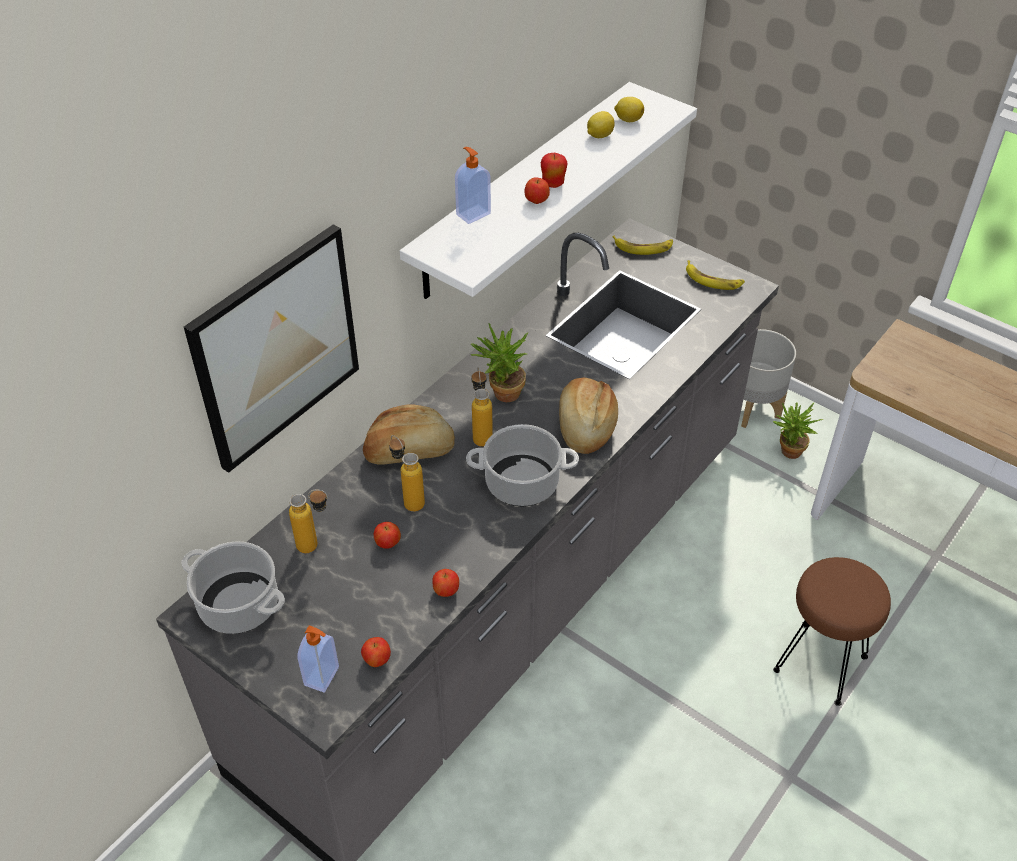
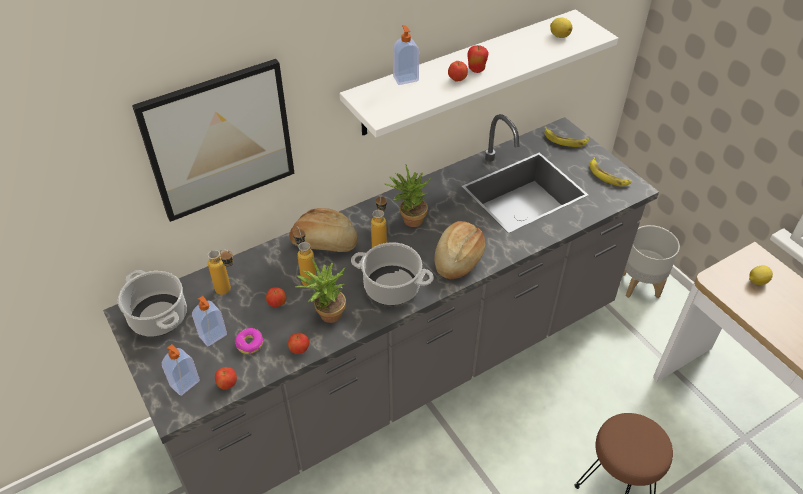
camera: 20 degrees right, 0 degrees up
(327, 607) = (213, 336): none -> soap dispenser
(379, 603) = (249, 344): none -> donut
(599, 136) = (530, 43): lemon -> lemon (757, 281)
(788, 453) = (654, 325): potted plant -> potted plant (326, 315)

